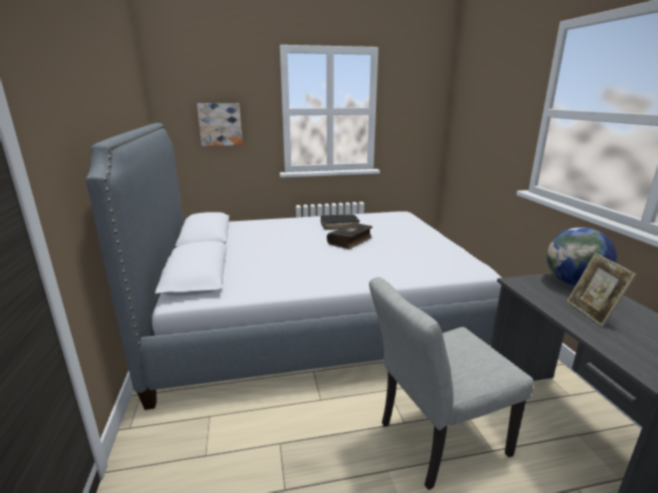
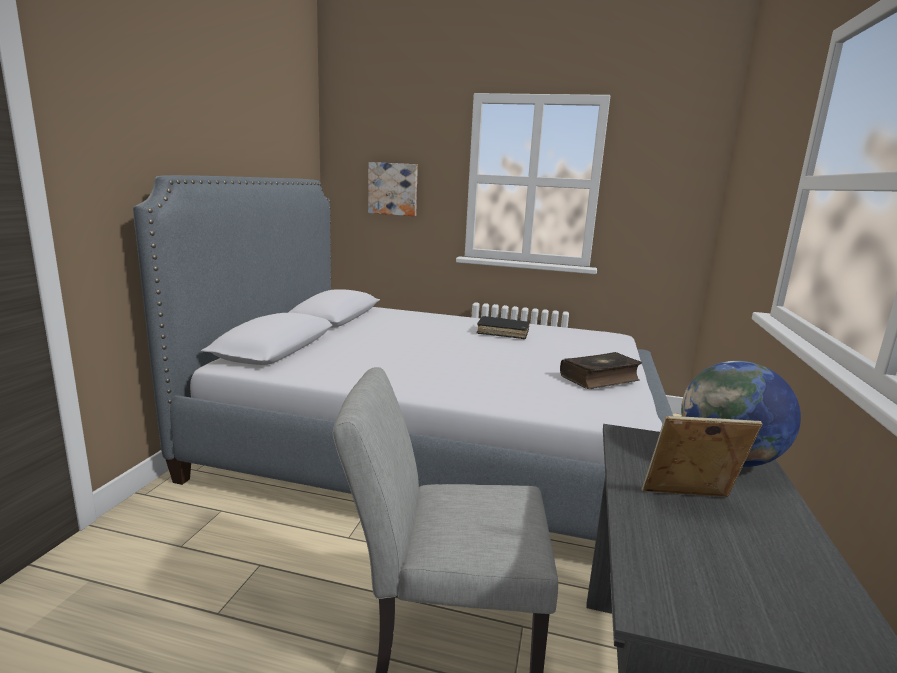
camera: 25 degrees right, 5 degrees down
(351, 241) = (491, 350): book -> book (600, 379)
(592, 313) = (689, 502): picture frame -> picture frame turned 75 degrees clockwise

